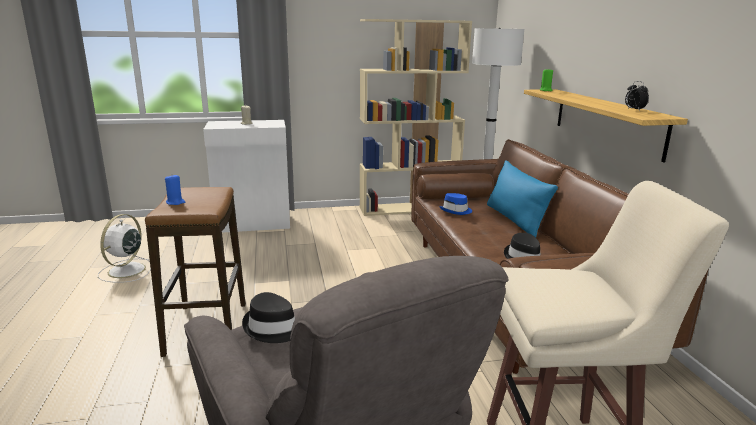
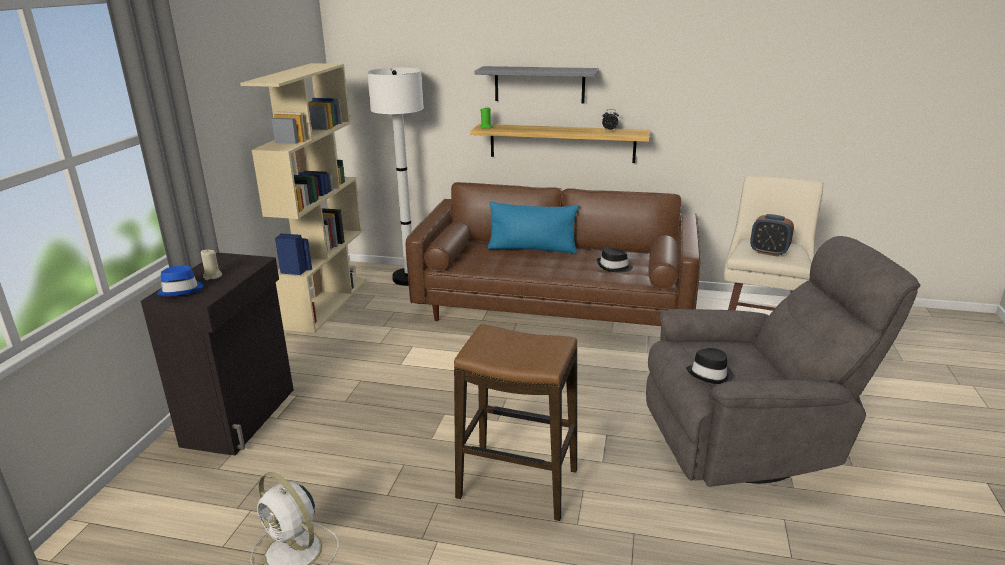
camera: 65 degrees left, 5 degrees up
(175, 202) = (517, 357): blue candle -> none
(253, 224) = (242, 416): white cabinet -> black cabinet
(456, 211) = (494, 263): blue hat -> blue hat (181, 290)
(547, 287) = (769, 252): none -> alarm clock
(601, 49) = (539, 84): none -> grey shelf

